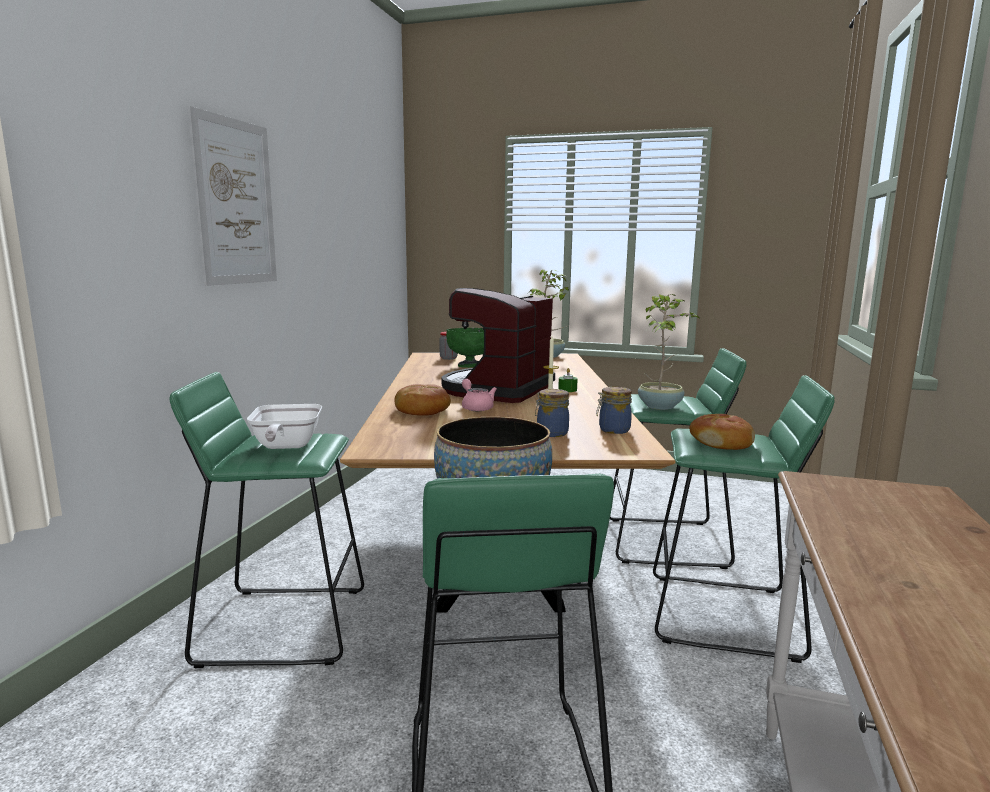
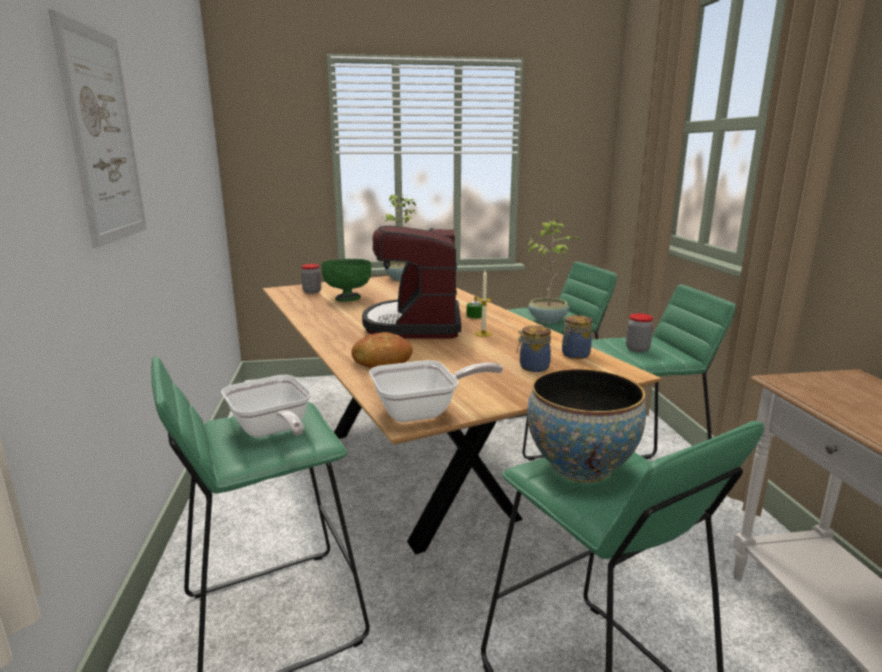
camera: 25 degrees left, 5 degrees up
(395, 447) = (423, 411): none -> frying pan
(476, 407) = (427, 349): pink teapot -> none
(721, 442) = (637, 349): bread -> jar

